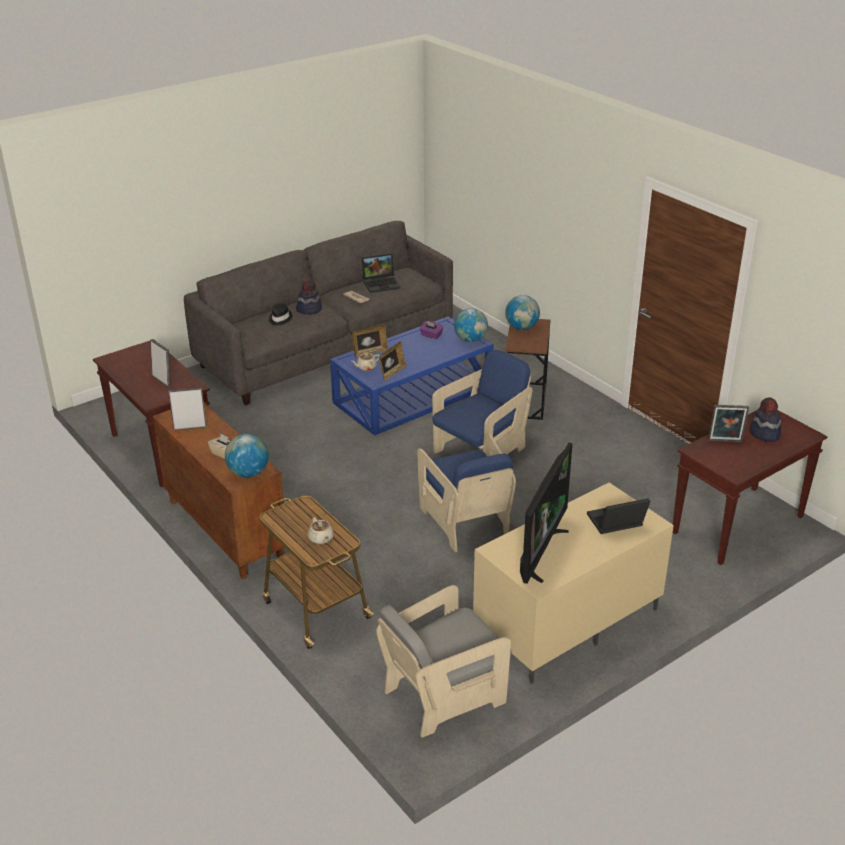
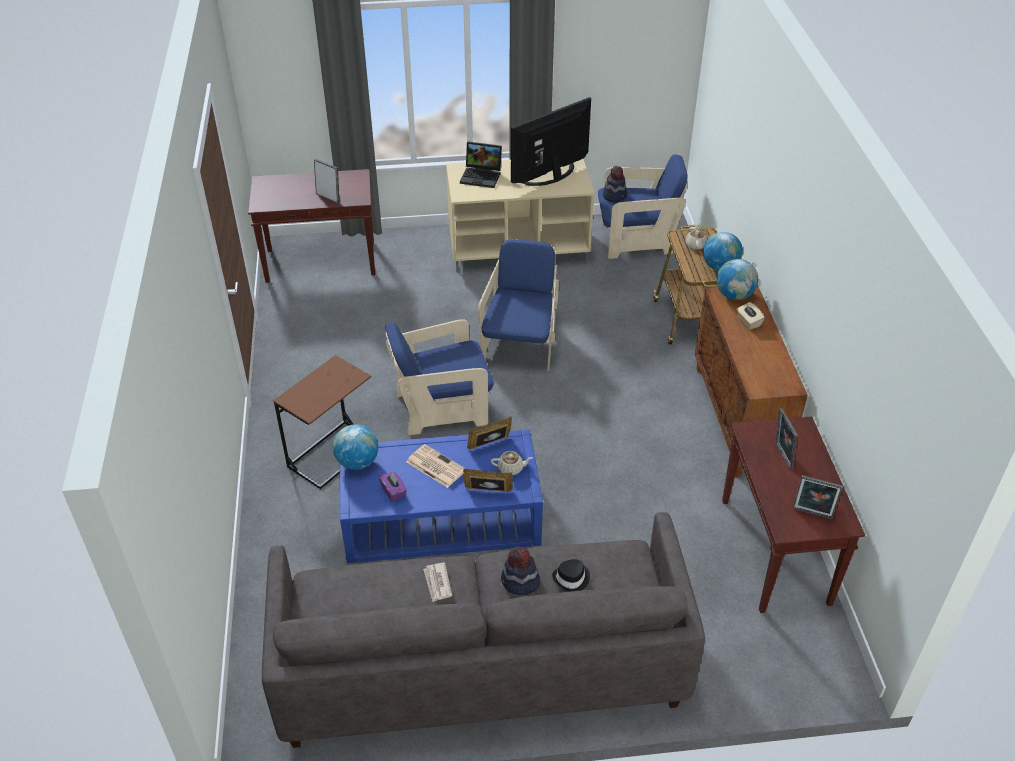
camera: 150 degrees left, 10 degrees up
(190, 427) = (771, 365): picture frame -> picture frame (812, 514)
(381, 283) = (377, 603): laptop -> none
(418, 352) = (435, 466): none -> newspaper
(444, 694) = (636, 240): grey armchair -> blue armchair
(521, 327) = (318, 400): globe -> globe (720, 267)
(764, 434) = (291, 192): hat -> hat (615, 195)

